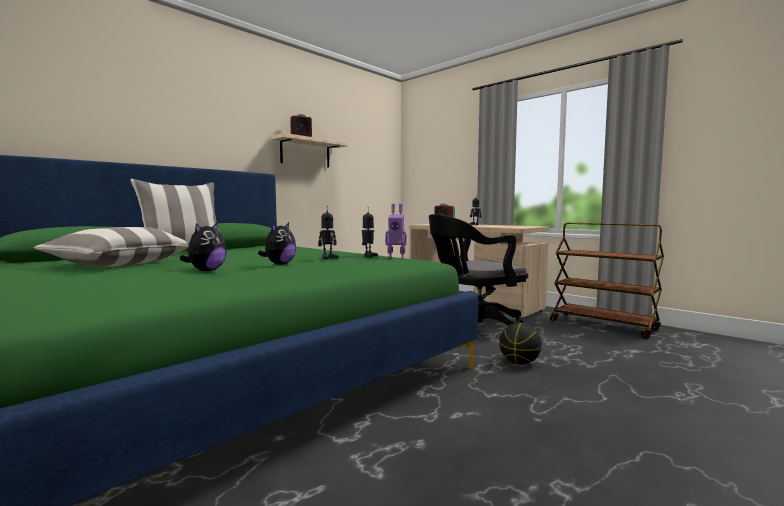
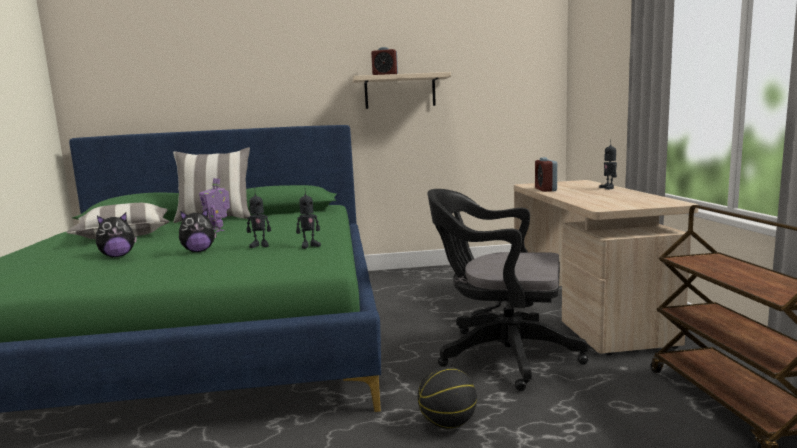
camera: 40 degrees right, 5 degrees up
(396, 257) = (327, 251): toy robot -> toy robot (218, 230)

